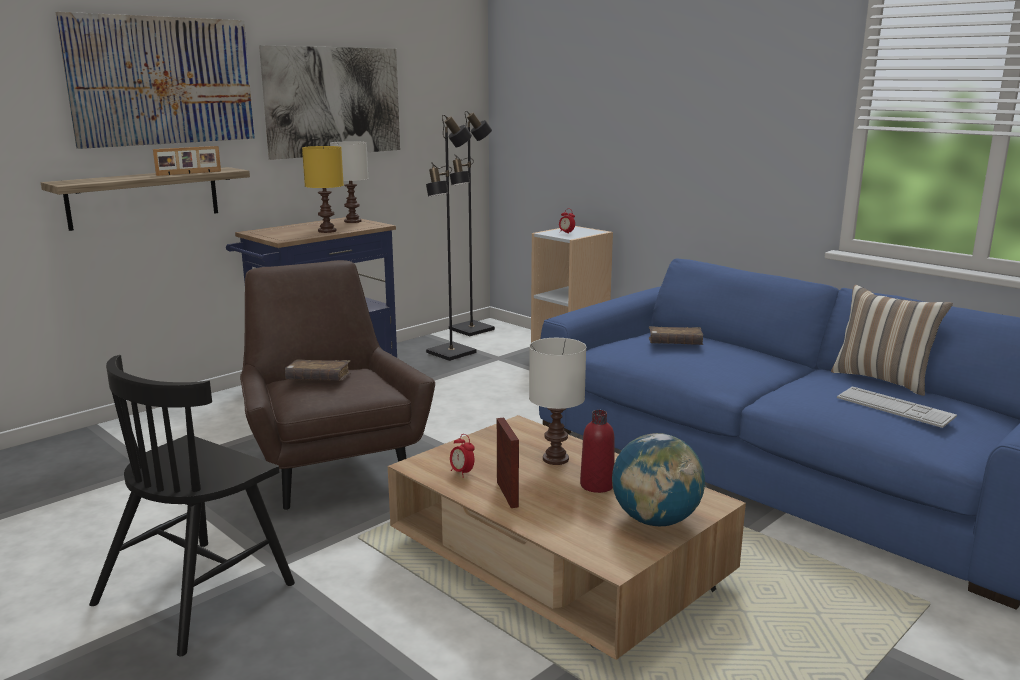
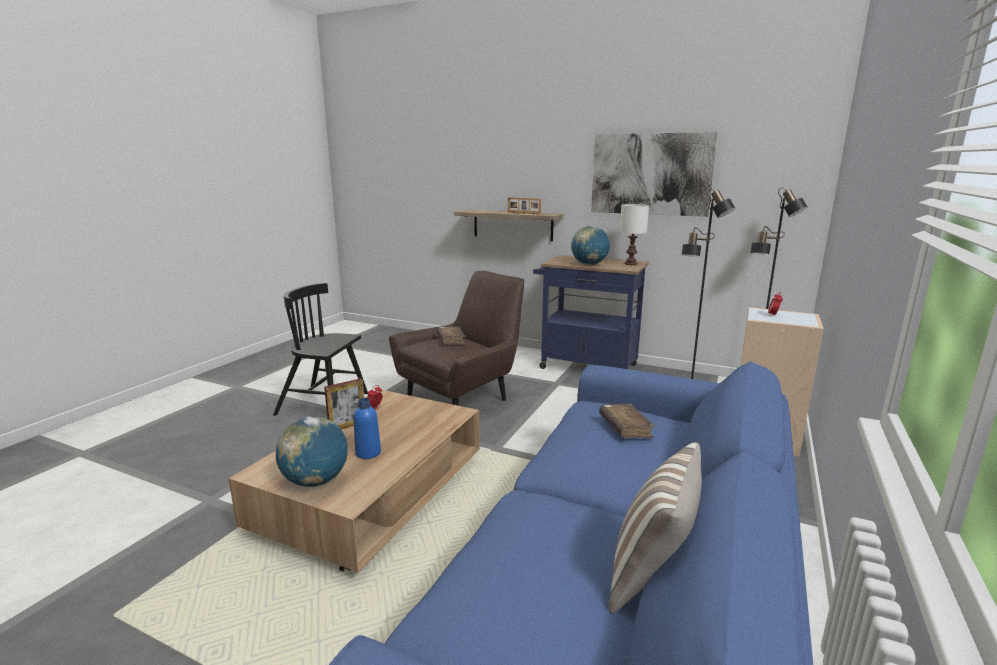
camera: 70 degrees right, 0 degrees up
(162, 81) = (531, 158): picture -> none
(326, 231) = (589, 264): yellow table lamp -> globe
(554, 459) = (407, 433): white table lamp -> none
(597, 485) = (368, 453): red bottle -> blue bottle
(894, 407) = (521, 573): keyboard -> none

